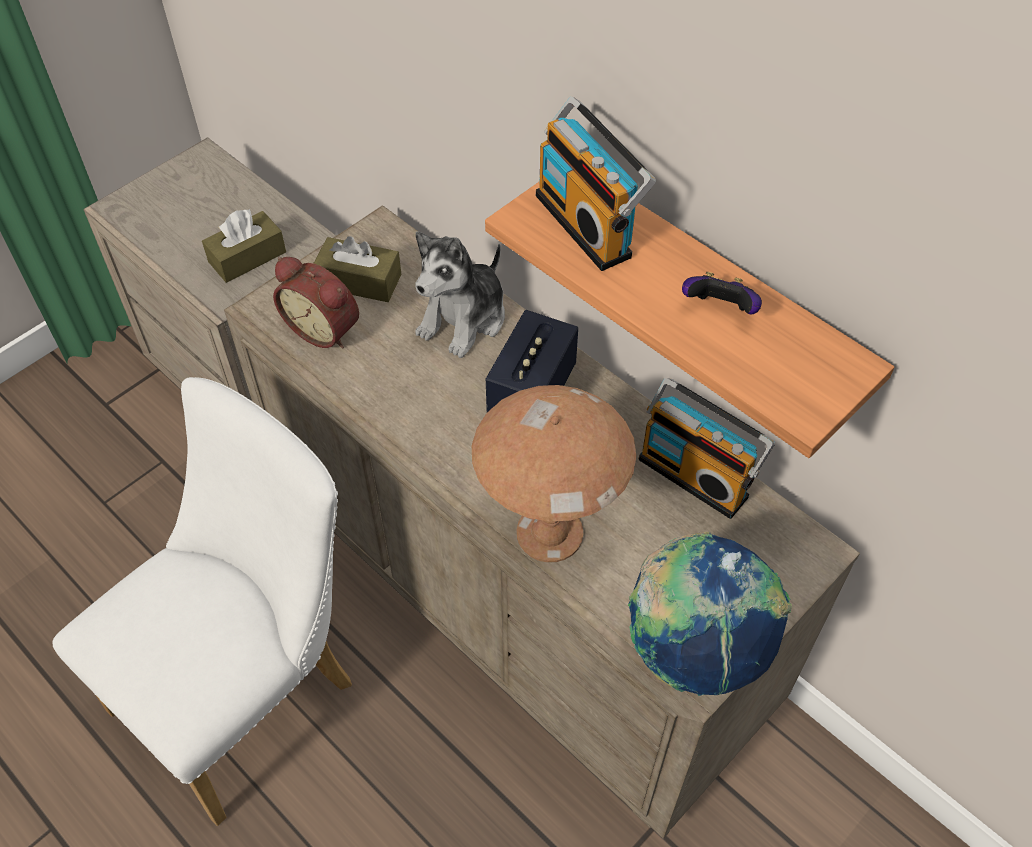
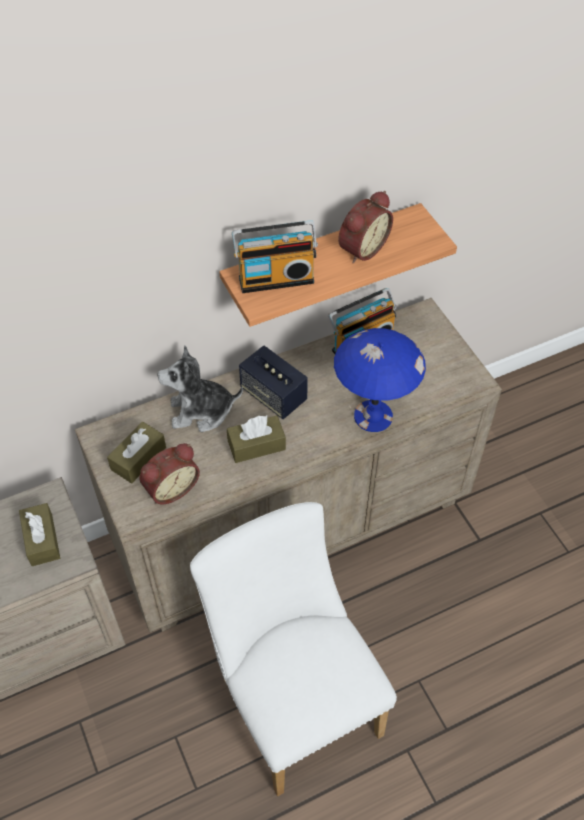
camera: 70 degrees left, 0 degrees up
(431, 400) = (256, 445): none -> brown tissue box
(464, 319) = (201, 411): plush toy -> plush toy turned 120 degrees clockwise
(549, 532) = (372, 416): brown table lamp -> blue table lamp
(695, 648) = (462, 378): globe -> none
(719, 310) = (361, 248): game controller -> alarm clock

